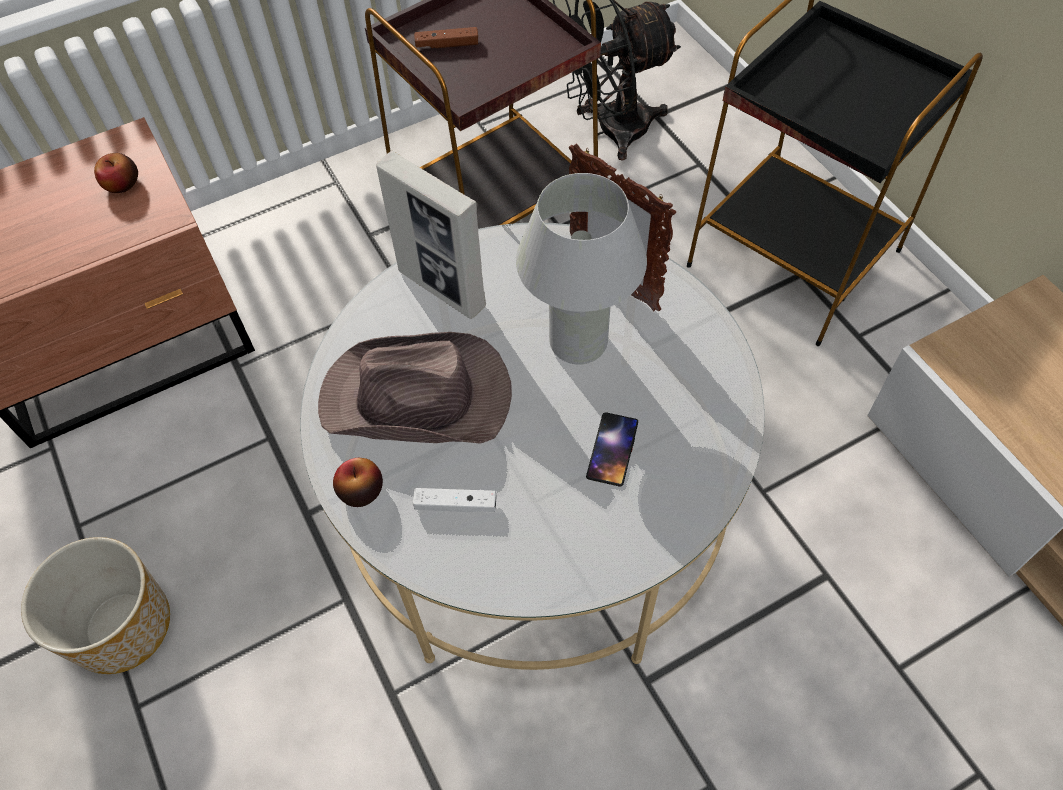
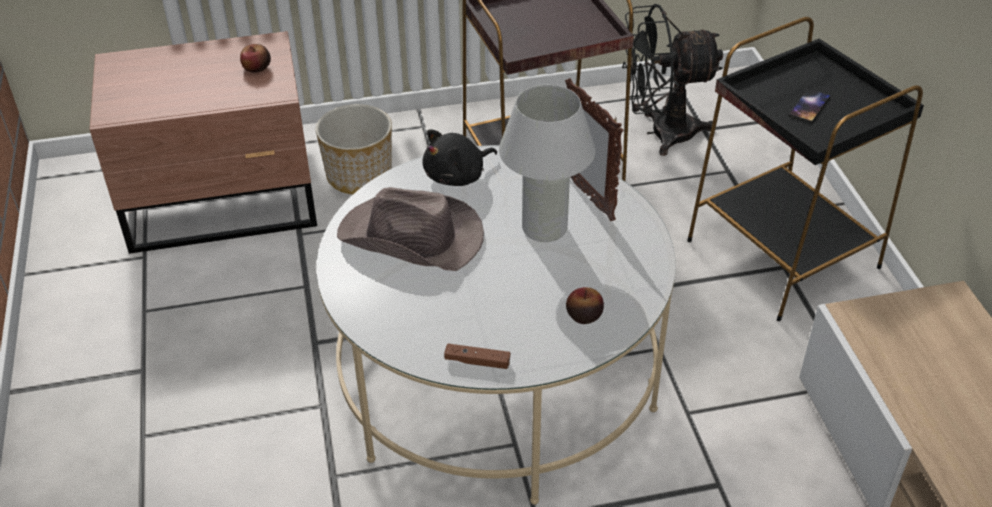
camera: 15 degrees right, 15 degrees down
(121, 627) = (150, 383): planter -> planter (358, 176)
(361, 490) = (349, 282): apple -> apple (584, 316)
(442, 289) = (457, 176): picture frame -> black plush toy
(447, 45) = (519, 19): brown game controller -> brown game controller (477, 361)
(455, 505) = (412, 305): white game controller -> none
(612, 449) = (541, 298): phone -> phone (809, 106)

